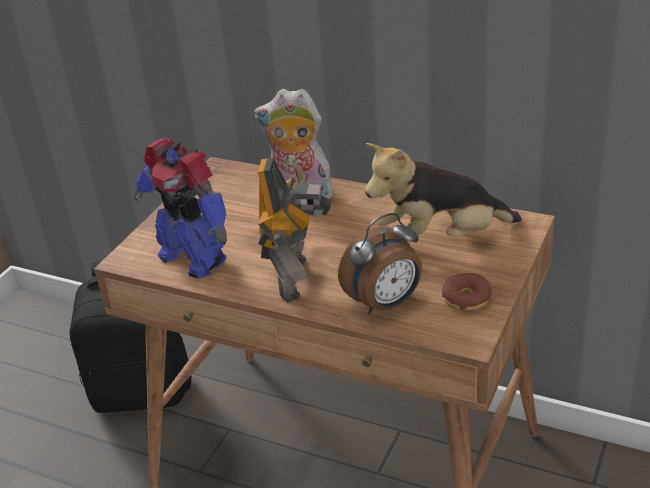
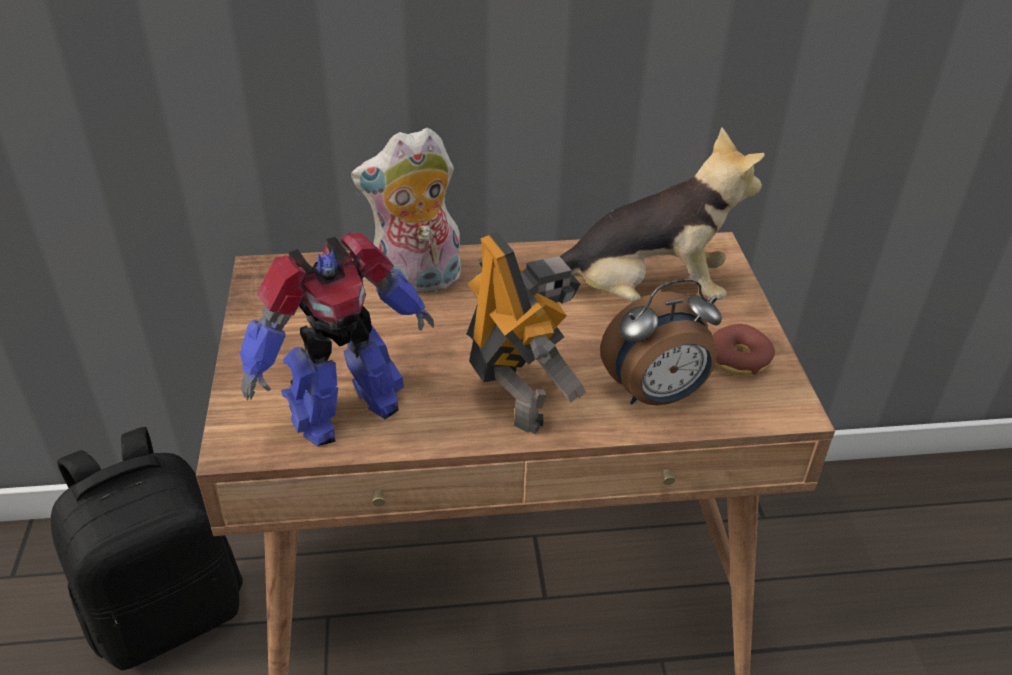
camera: 35 degrees left, 5 degrees up
(193, 258) = (343, 410): toy robot -> toy robot turned 45 degrees counterclockwise
(385, 304) = (656, 395): alarm clock -> alarm clock turned 45 degrees clockwise
(440, 241) = (642, 295): plush toy -> plush toy turned 135 degrees counterclockwise

